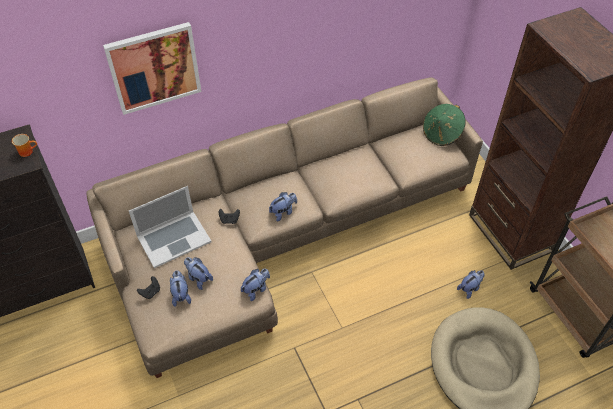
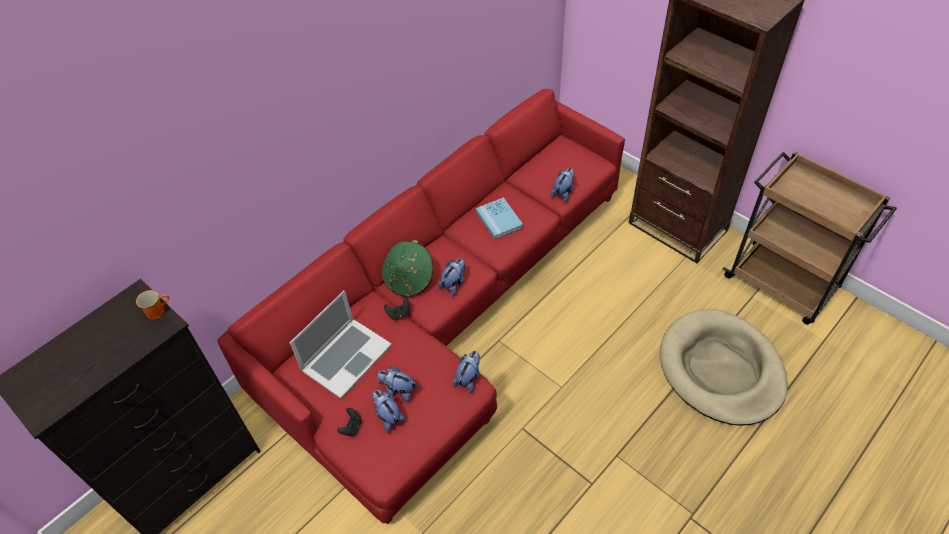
camera: 20 degrees left, 0 degrees up
(154, 67) = (267, 162): picture -> none
(278, 235) = (442, 314): beige sofa -> red sofa
(345, 173) = (499, 220): none -> blue book
(442, 134) = (576, 146): green hat -> green hat (409, 279)
(469, 288) = (667, 297): plush toy -> plush toy (563, 193)

